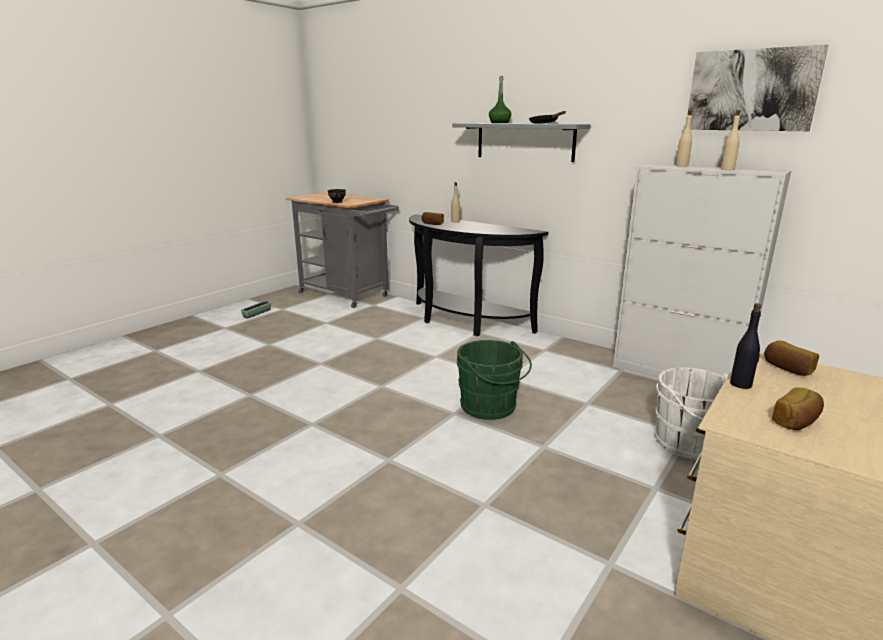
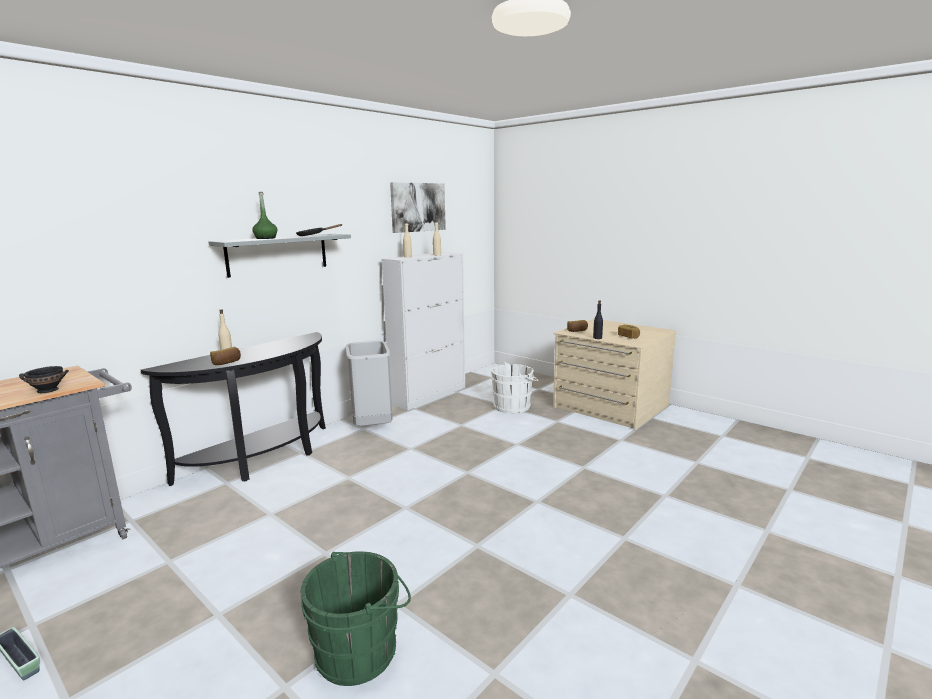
camera: 85 degrees left, 5 degrees down
(490, 407) = (461, 457): green bucket -> green bucket (361, 650)
(552, 353) = (371, 426): none -> grey trash can

